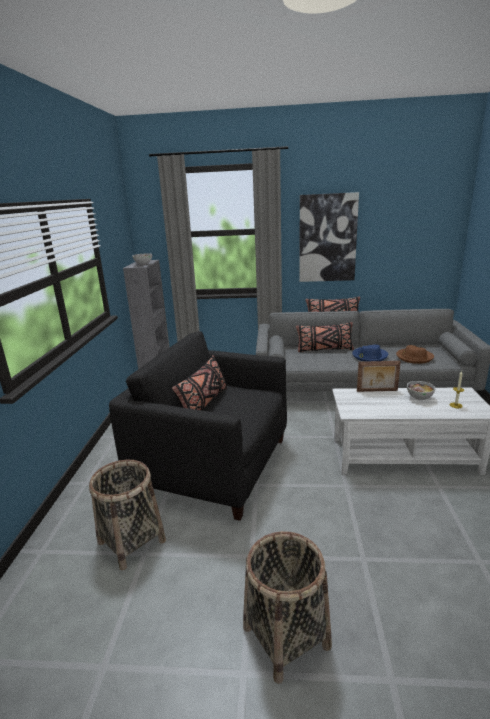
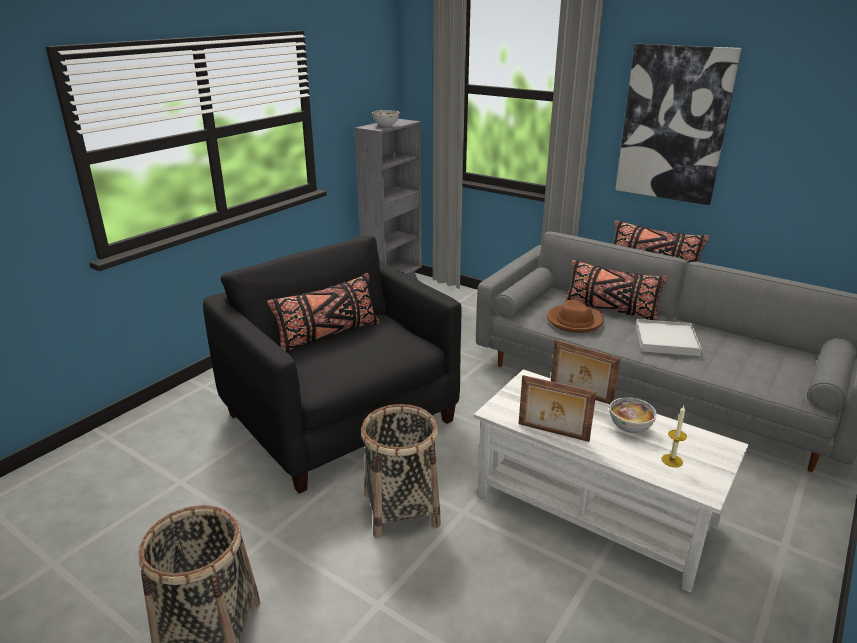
camera: 30 degrees right, 5 degrees up
(131, 541) = (181, 464): basket -> basket (401, 509)
(369, 356) = (666, 340): blue hat -> white tray
(391, 413) = (553, 433): none -> picture frame
(414, 357) = (741, 365): brown hat -> brown hat (574, 321)

